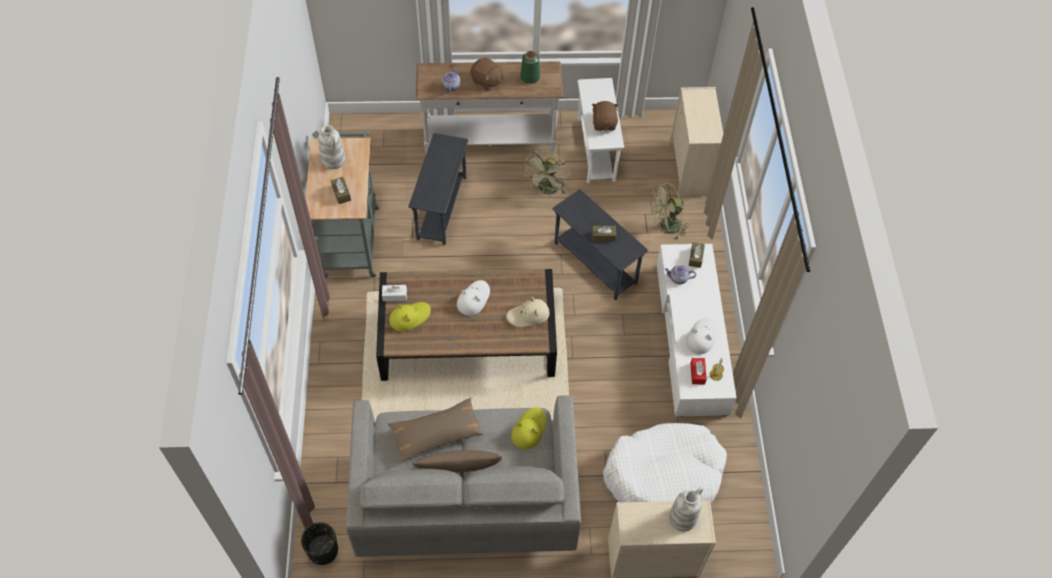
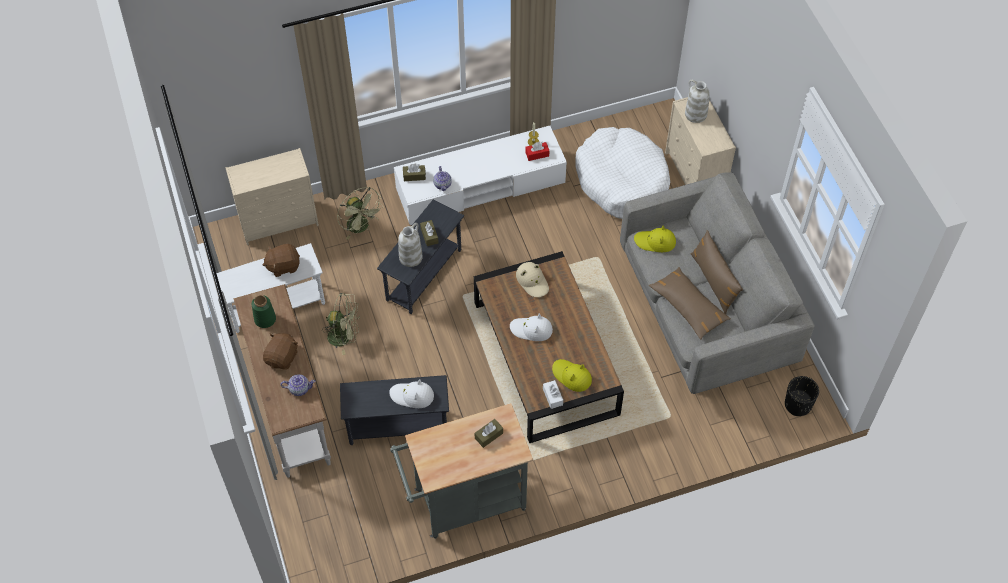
camera: 105 degrees left, 0 degrees up
(334, 160) = (447, 458): white vase -> white vase (411, 257)
(701, 337) = (499, 157): white hat -> white hat (412, 396)

